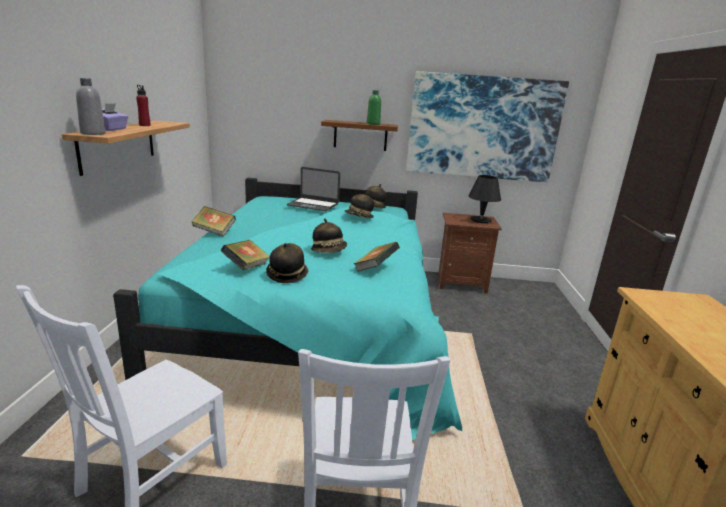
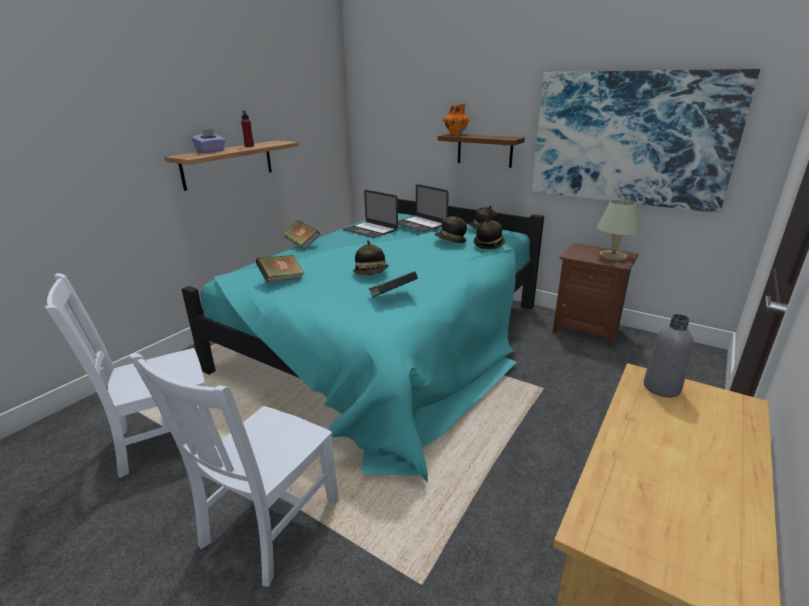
camera: 30 degrees right, 5 degrees up
(93, 133) = (186, 156): grey bottle -> grey bottle (661, 387)
(268, 213) = (370, 230): none -> laptop
(287, 275) = (305, 292): hat -> hat (489, 244)
(334, 120) = (455, 134): none -> orange vase
(373, 124) = (492, 137): green bottle -> none
(480, 220) = (612, 256): black table lamp -> beige table lamp

